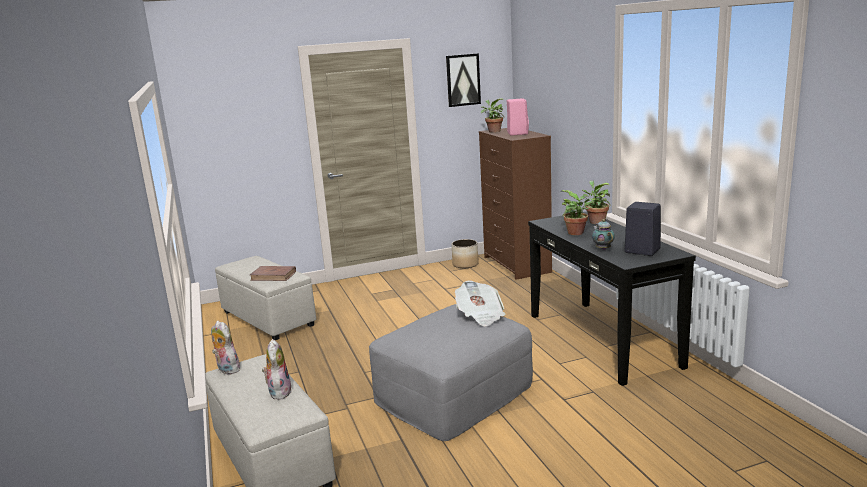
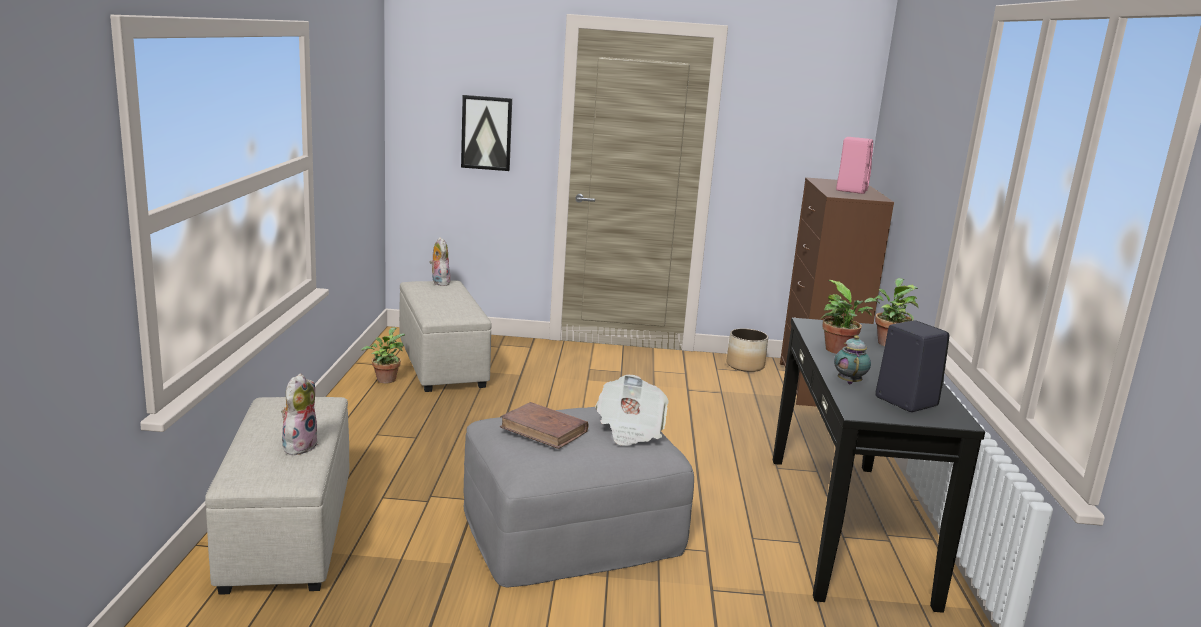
camera: 20 degrees right, 0 degrees up
(226, 369) = (277, 401): plush toy -> plush toy (439, 282)
(273, 276) = (448, 309): brown book -> brown book (544, 429)
(463, 80) = (798, 98): picture -> picture (486, 133)
(493, 131) = (823, 181): potted plant -> potted plant (386, 379)

